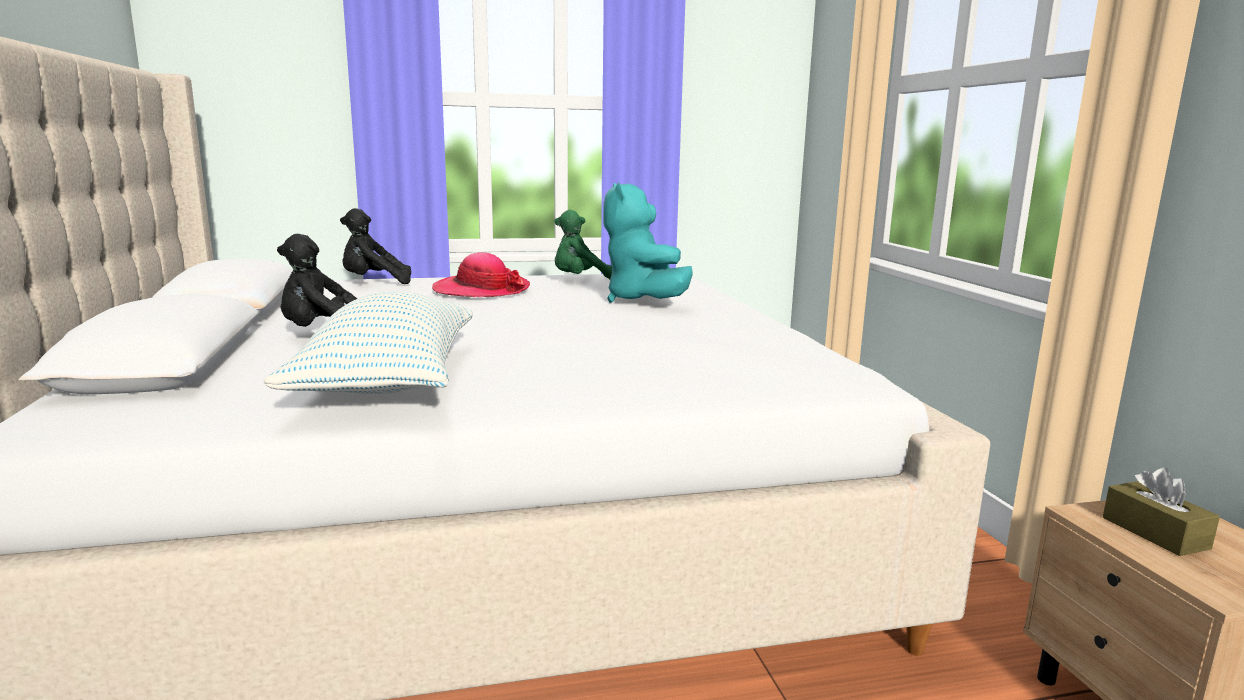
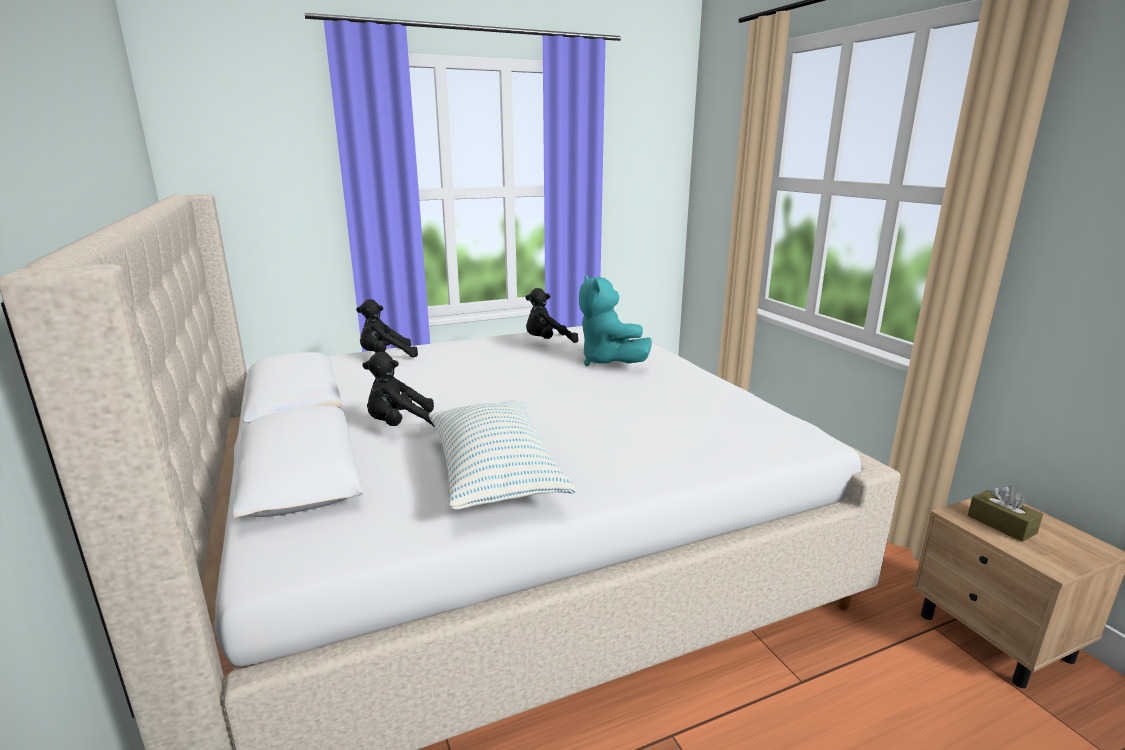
camera: 10 degrees left, 5 degrees up
(481, 290) = (479, 359): hat -> none
(582, 282) = (548, 342): green plush toy -> black plush toy

